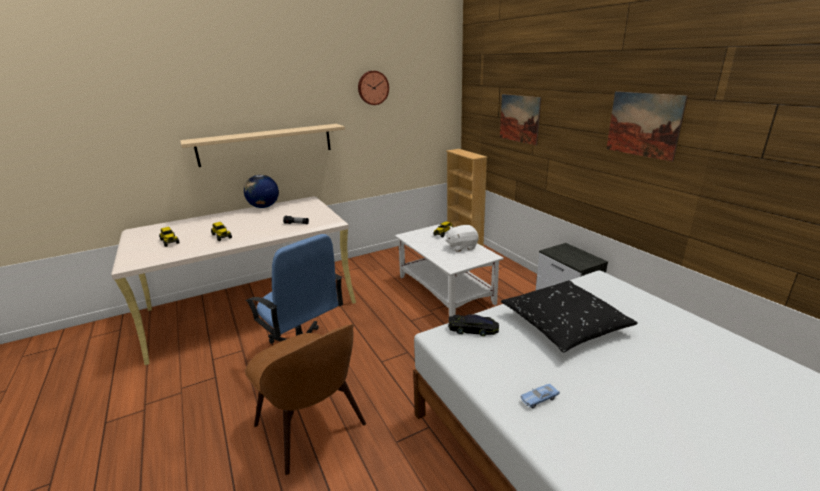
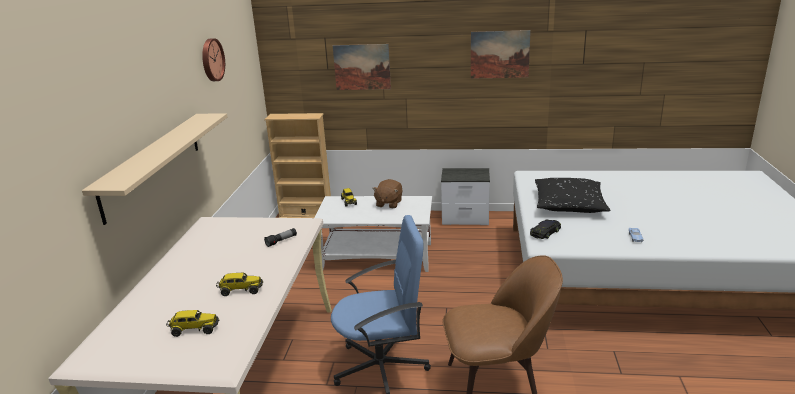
camera: 55 degrees left, 0 degrees up
(264, 207) = (180, 251): globe -> none
(461, 247) = (388, 203): white plush toy -> brown plush toy

